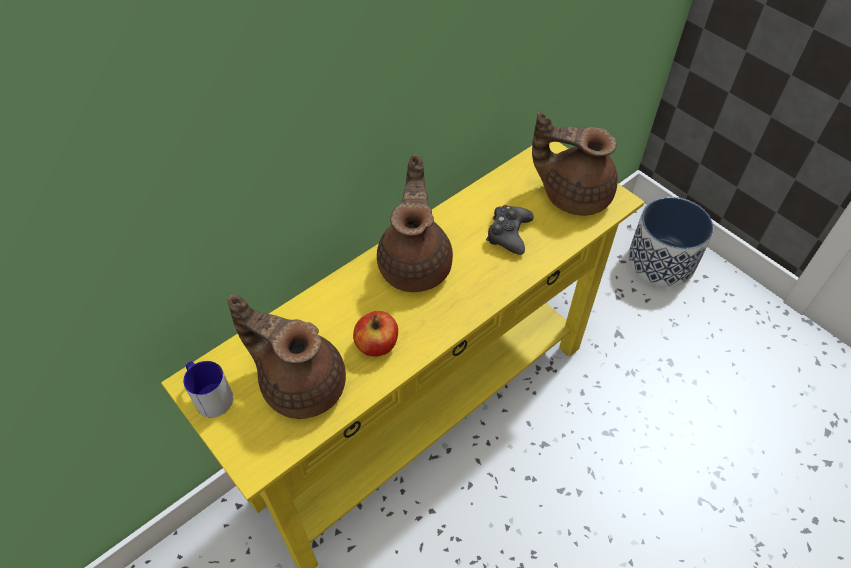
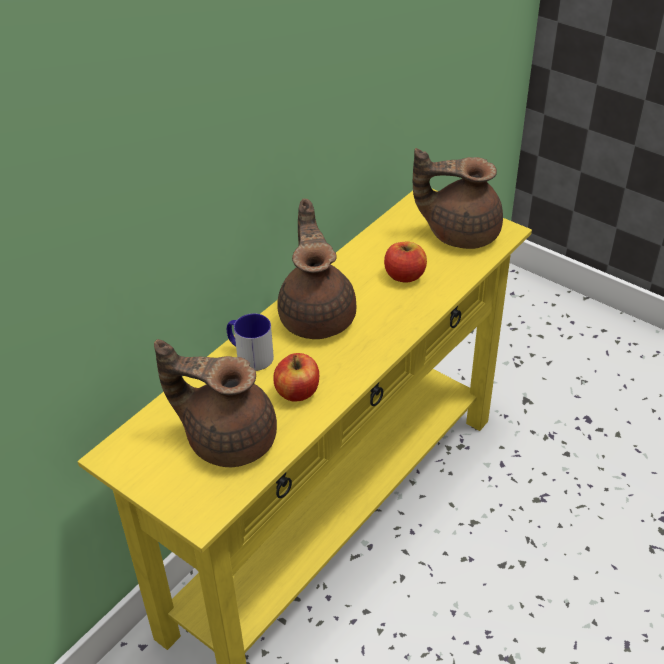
camera: 10 degrees left, 10 degrees down
(210, 395) = (134, 464): mug -> mug (249, 355)
(508, 234) = (404, 275): black game controller -> apple
(661, 261) = (554, 323): planter -> none

